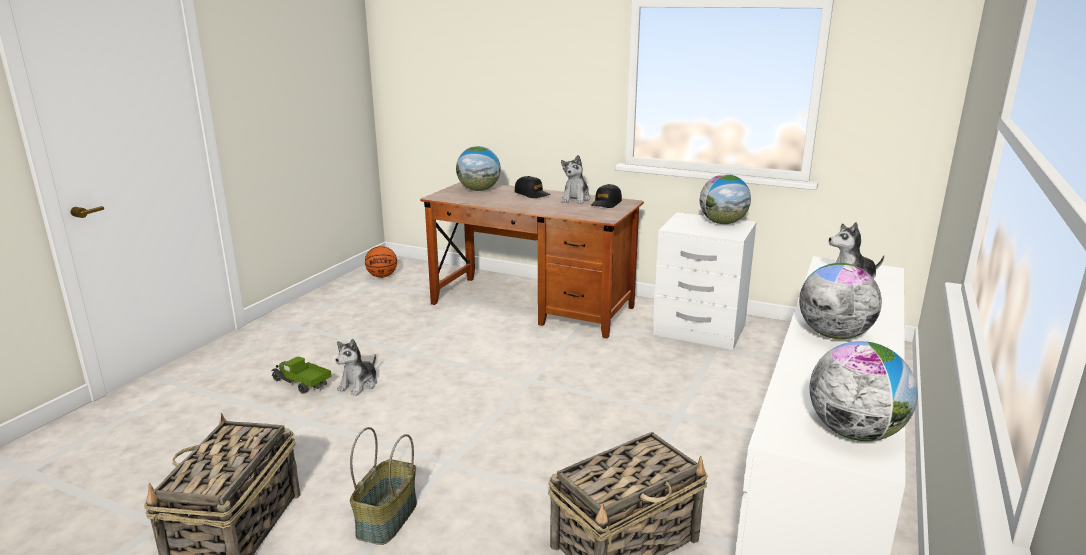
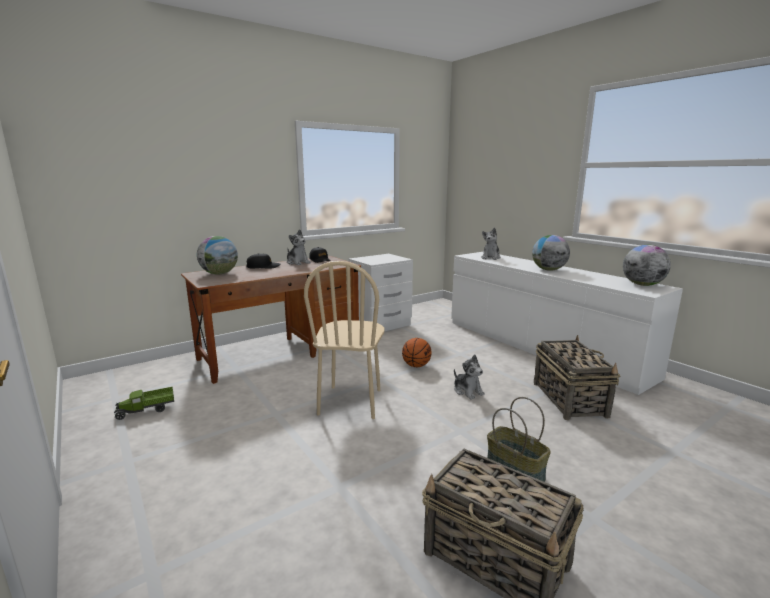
camera: 60 degrees left, 5 degrees down
(301, 384) = (266, 477): toy truck -> toy truck (146, 410)
(359, 385) = (308, 445): plush toy -> plush toy (467, 391)
(382, 276) = (110, 391): basketball -> basketball (416, 365)
(457, 379) = (351, 402): none -> beige chair
(722, 223) = (381, 256): globe -> none

